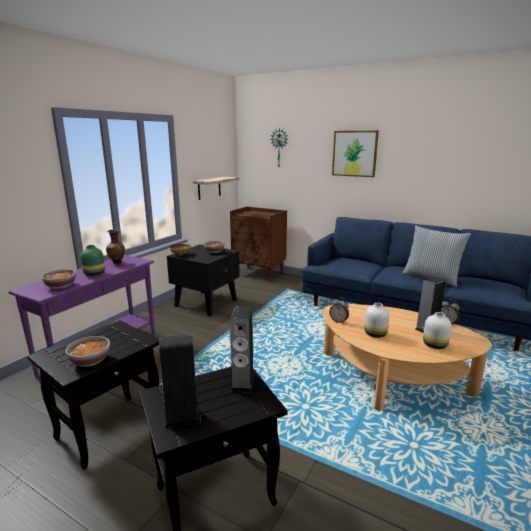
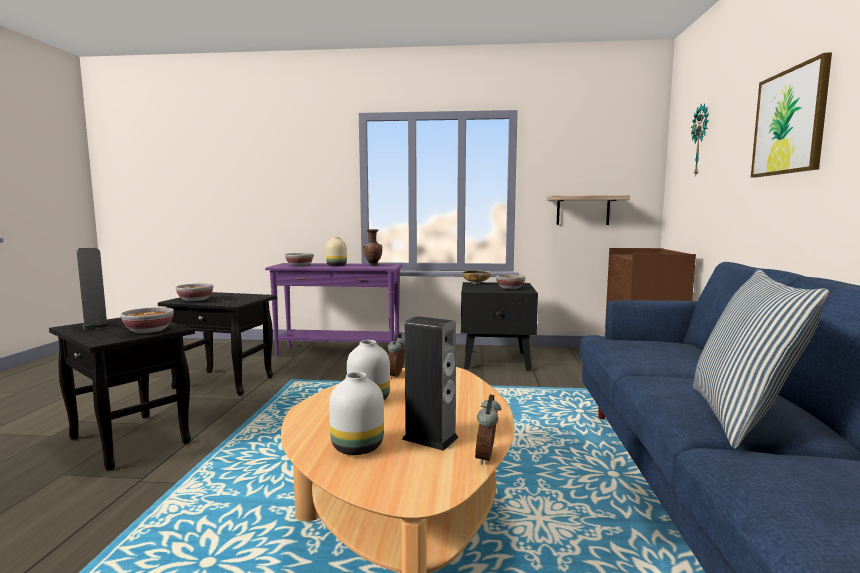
camera: 65 degrees right, 10 degrees down
(94, 274) = (336, 265): green vase -> beige vase
(242, 382) = (149, 331): speaker -> bowl

